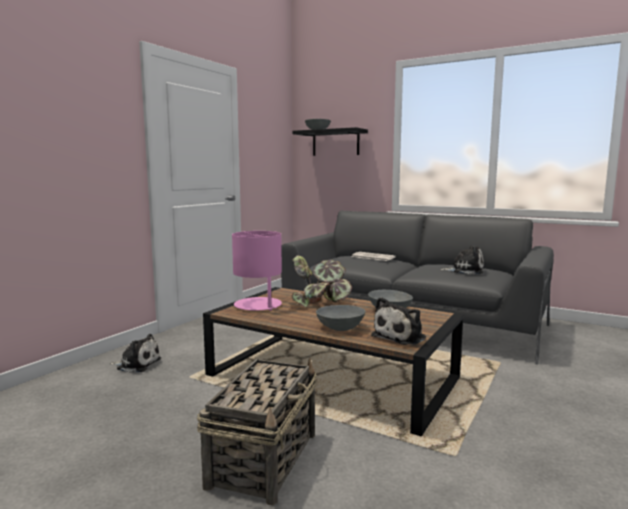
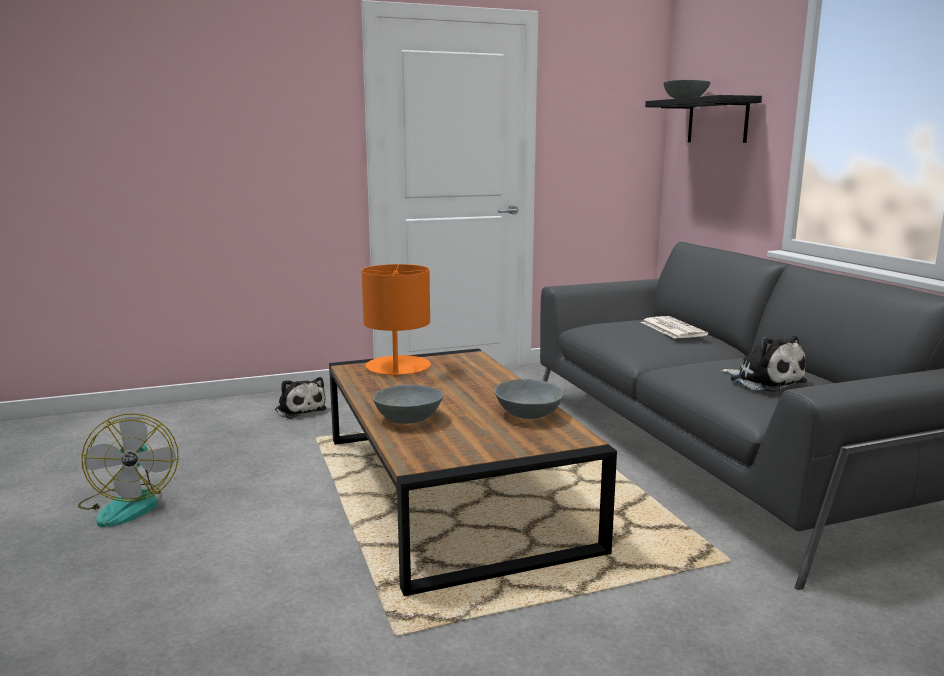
camera: 40 degrees right, 5 degrees up
(124, 472) = (129, 504): none -> fan
(258, 305) = (398, 367): pink table lamp -> orange table lamp
(264, 458) = (232, 542): basket -> none
(320, 303) = (470, 382): potted plant -> none
(401, 336) = (443, 451): plush toy -> none

